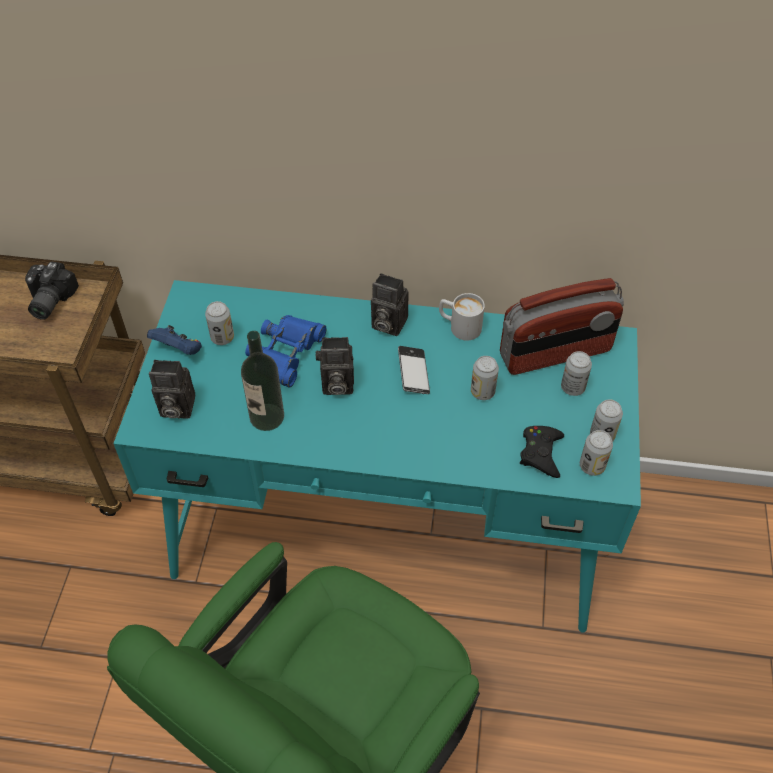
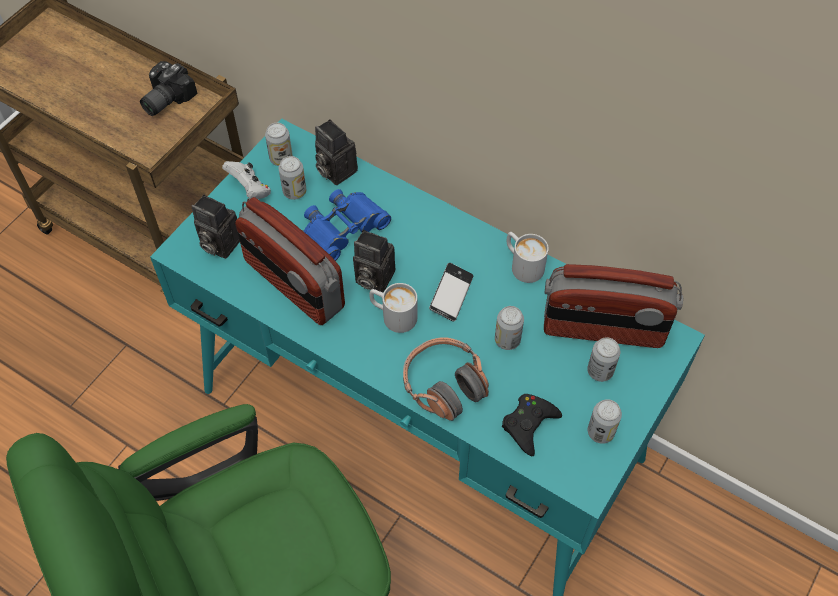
camera: 25 degrees right, 5 degrees up
(179, 350) = (250, 189): blue game controller -> white game controller
(267, 417) = (293, 284): bottle -> radio
(372, 409) = (393, 315): none -> white mug
(386, 323) = (453, 235): camera -> camera (334, 170)
(451, 449) = (444, 384): none -> headphones
(592, 466) = (572, 458): can -> can (281, 158)

